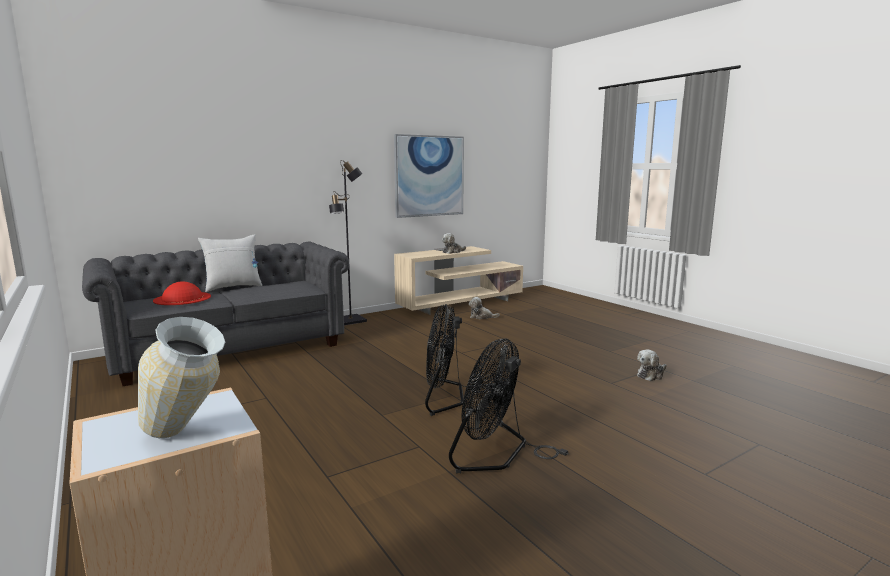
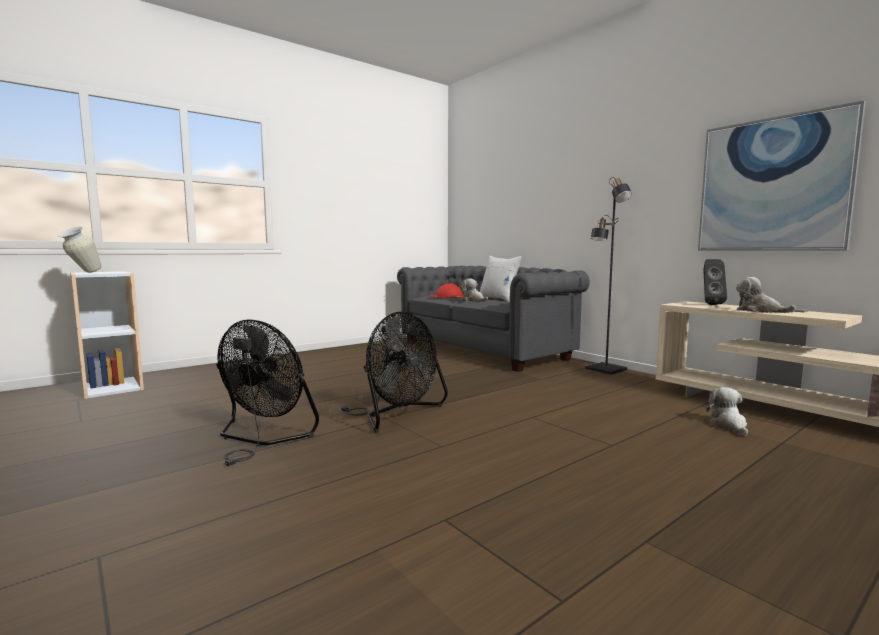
camera: 85 degrees right, 5 degrees down
(418, 253) = (710, 304): none -> black speaker
(449, 394) = (394, 415): black fan -> black fan turned 135 degrees clockwise
(651, 375) = (503, 579): plush toy -> plush toy (474, 300)

